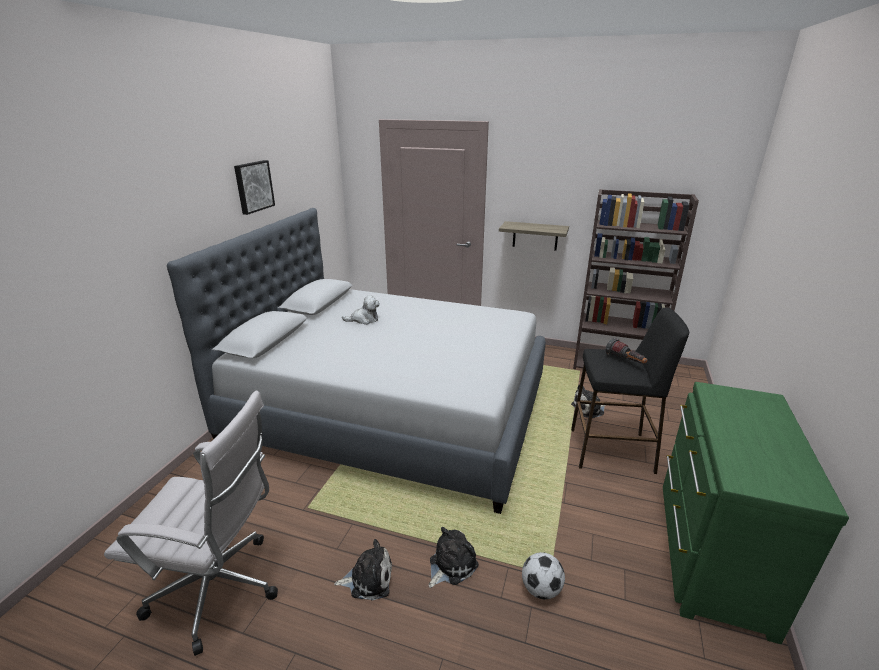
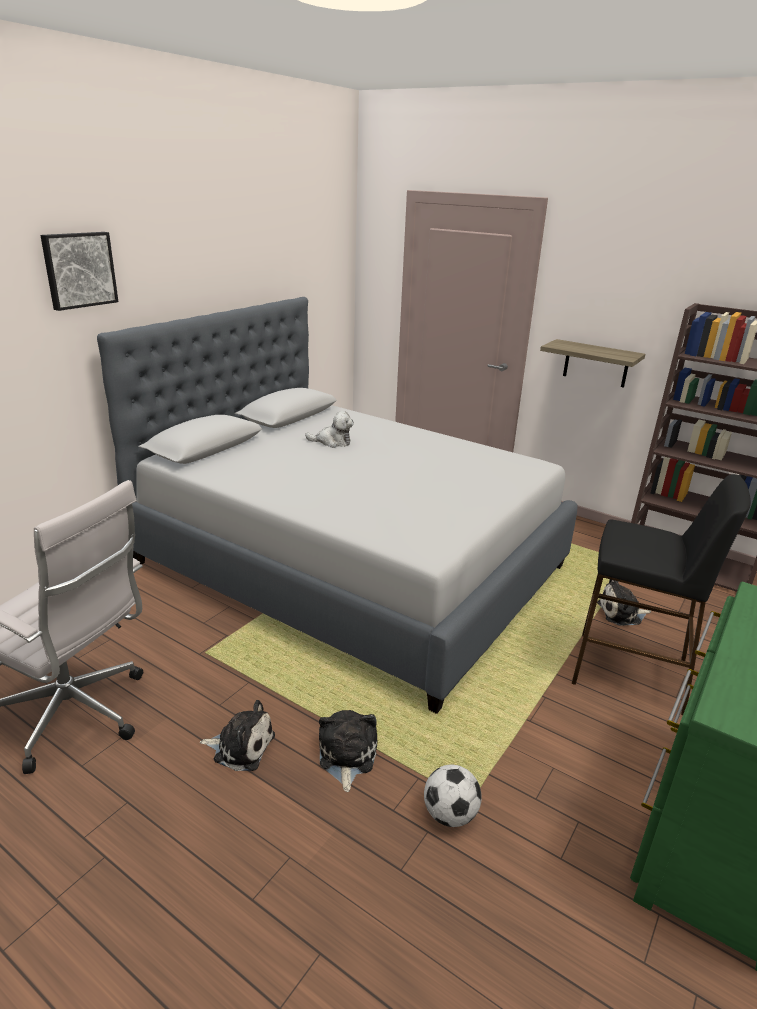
camera: 15 degrees right, 0 degrees up
(253, 186) = (225, 260): picture -> picture (79, 270)
(451, 565) = (346, 756): plush toy -> plush toy turned 60 degrees counterclockwise
(625, 361) = (658, 543): flashlight -> none

